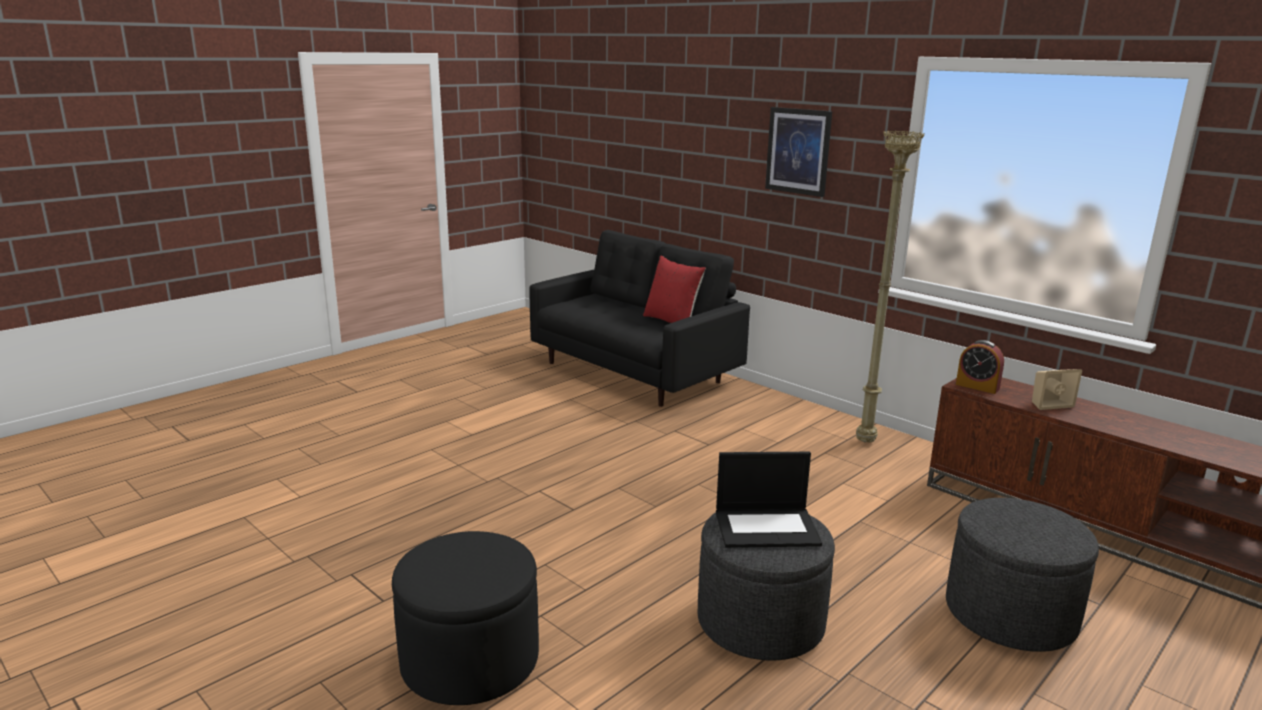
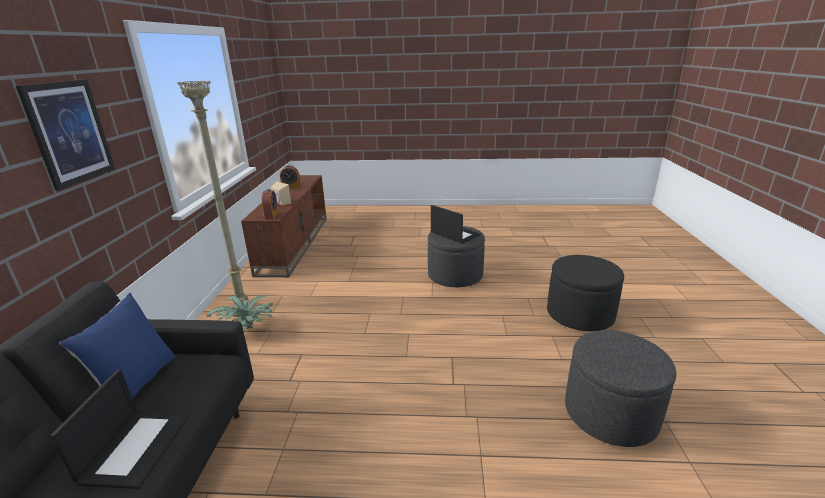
camera: 130 degrees left, 5 degrees up
(605, 316) = (136, 447): none -> laptop
(672, 321) = (136, 382): red pillow -> blue pillow
(797, 434) = (249, 329): none -> potted plant
(1010, 614) = (382, 244): grey ottoman -> grey ottoman (610, 413)
(1177, 434) = (291, 187): none -> alarm clock

